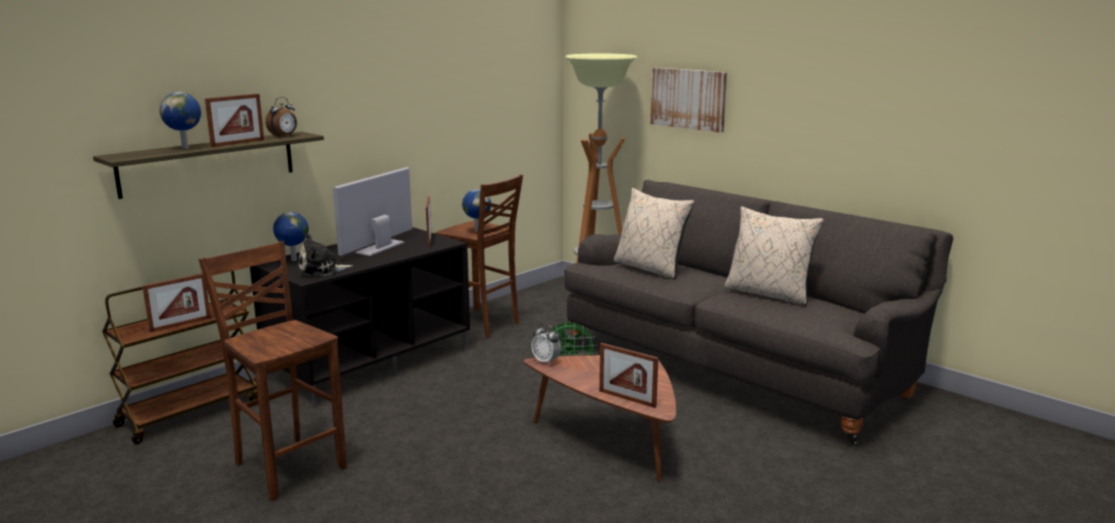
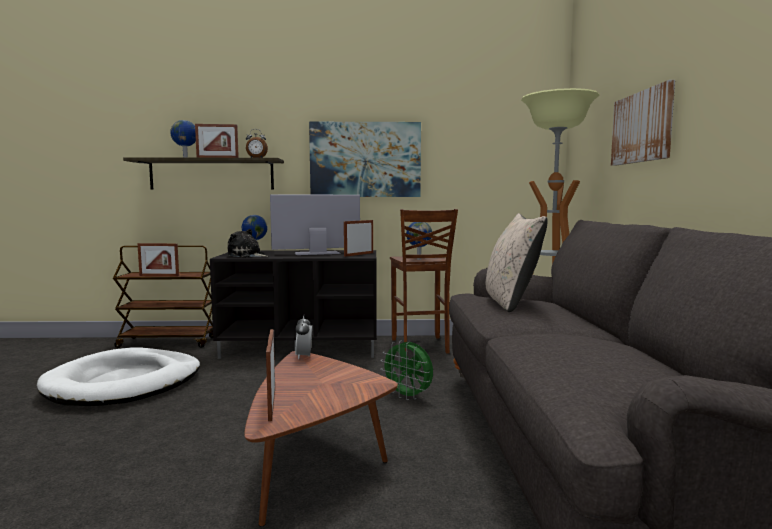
camera: 45 degrees right, 10 degrees down
(288, 465) = (125, 383): brown stool -> white dog bed
(392, 120) = (365, 160): none -> picture
(768, 294) = (590, 344): beige pillow -> none

